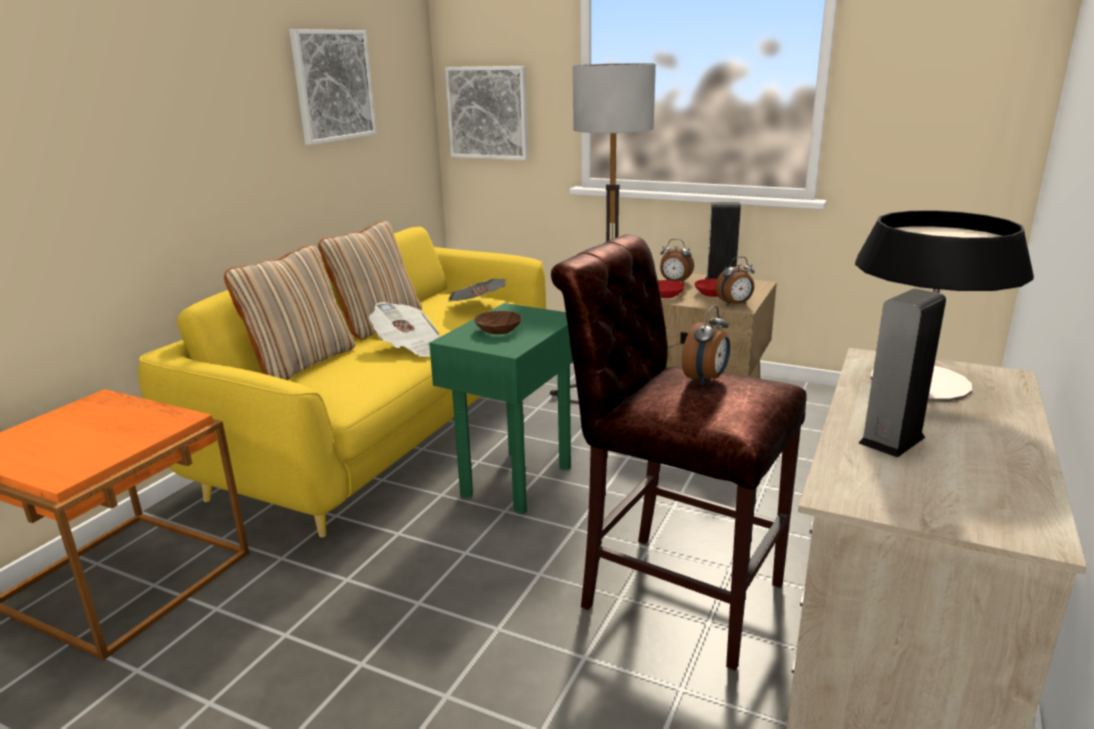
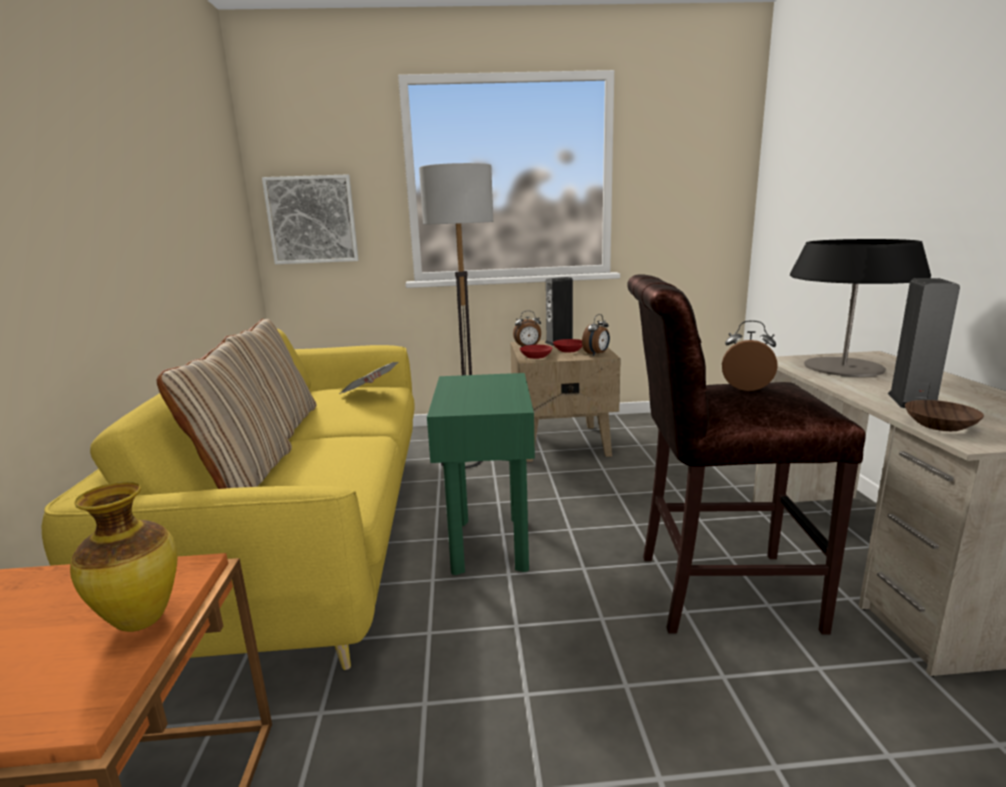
camera: 30 degrees left, 5 degrees down
(132, 441) = (143, 620): none -> vase
(333, 85) = (179, 180): picture -> none
(408, 347) = (347, 438): newspaper -> none
(499, 329) = (475, 395): brown bowl -> brown bowl (938, 424)
(706, 379) = (746, 387): alarm clock -> alarm clock turned 75 degrees counterclockwise

